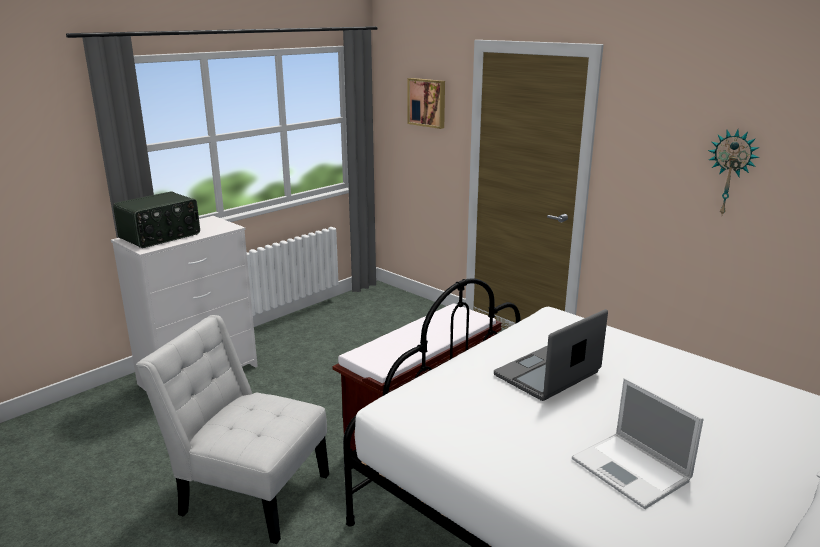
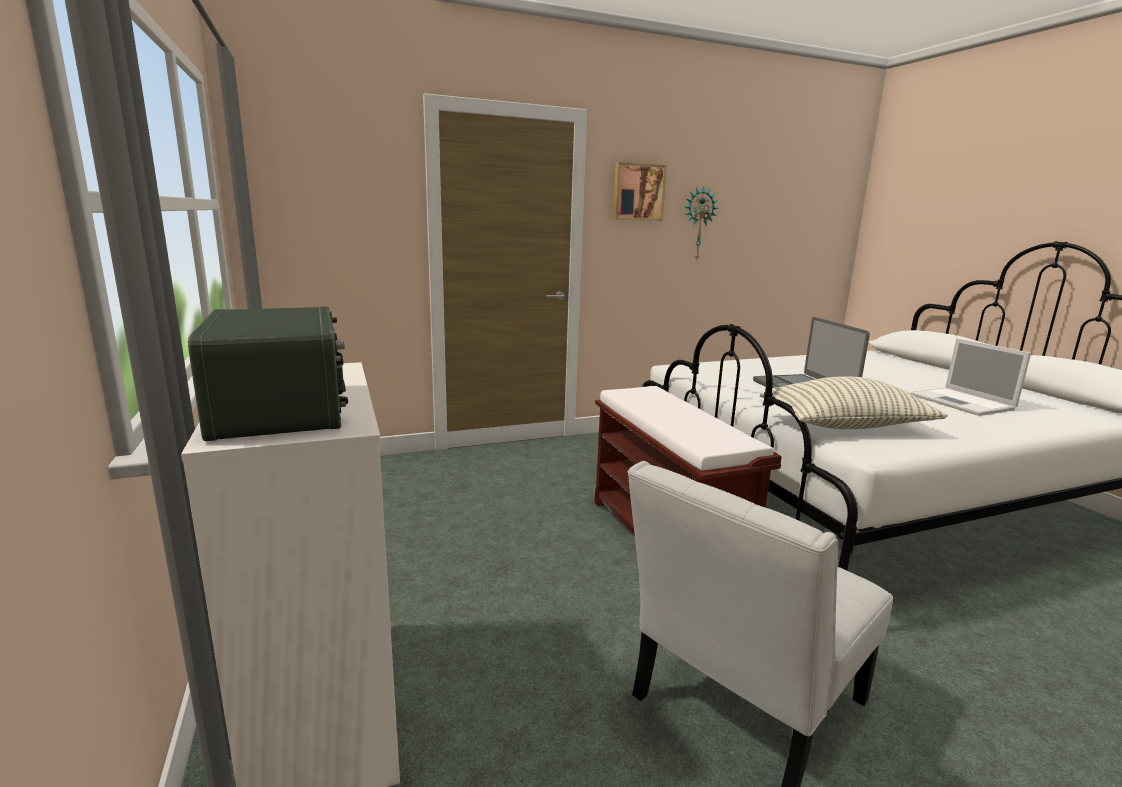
camera: 65 degrees left, 5 degrees down
(427, 102) = (345, 179): picture -> picture (638, 192)
(447, 398) = (845, 426): none -> pillow
(632, 470) = (963, 402): laptop -> laptop turned 75 degrees clockwise

